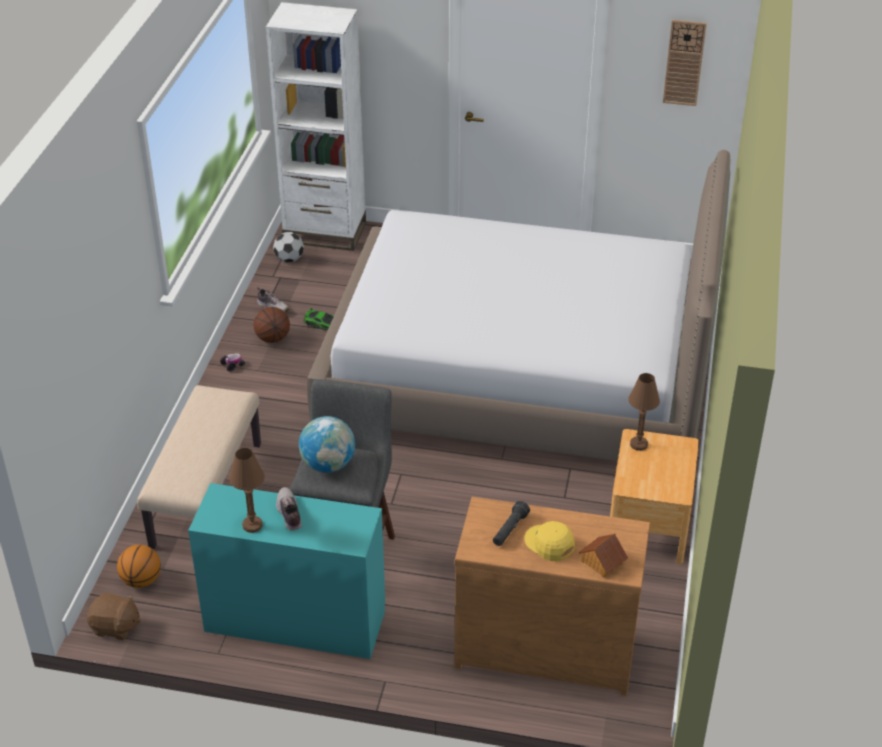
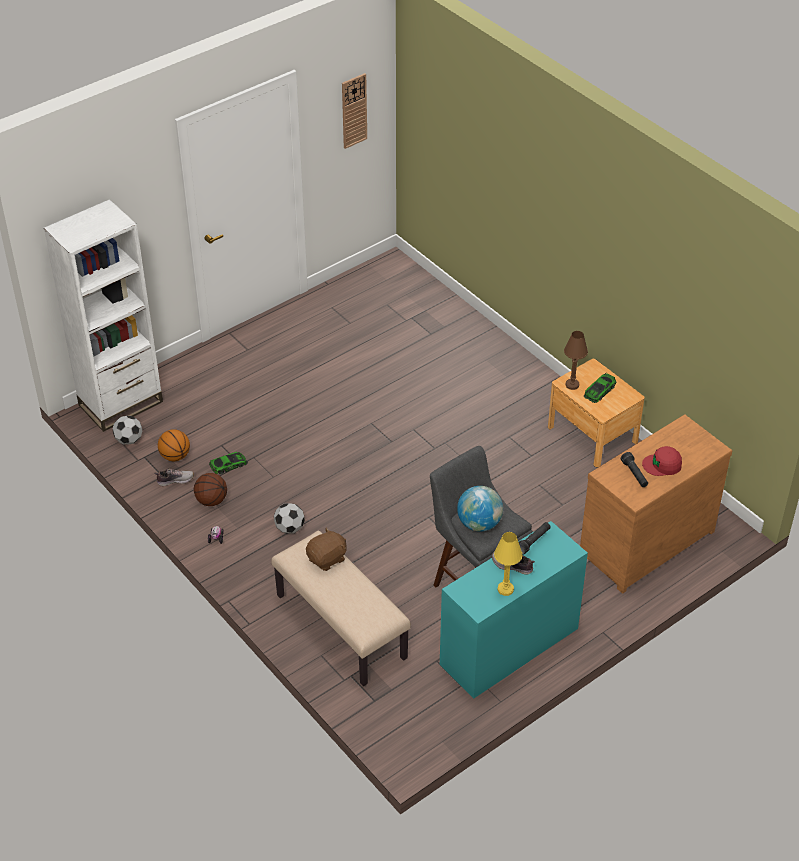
camera: 50 degrees left, 5 degrees up
(115, 627) = (422, 744): brown plush toy -> brown plush toy (327, 559)
(141, 580) = (391, 707): basketball -> basketball (175, 456)
(252, 525) = (505, 589): brown table lamp -> yellow table lamp
(290, 399) = (289, 528): none -> football
(339, 510) = (533, 541): none -> black flashlight
(519, 376) = (398, 405): bed -> none
(549, 544) = (662, 465): yellow cap -> red cap
(601, 562) = (698, 453): toy house -> none
(656, 467) = (599, 391): none -> toy car

